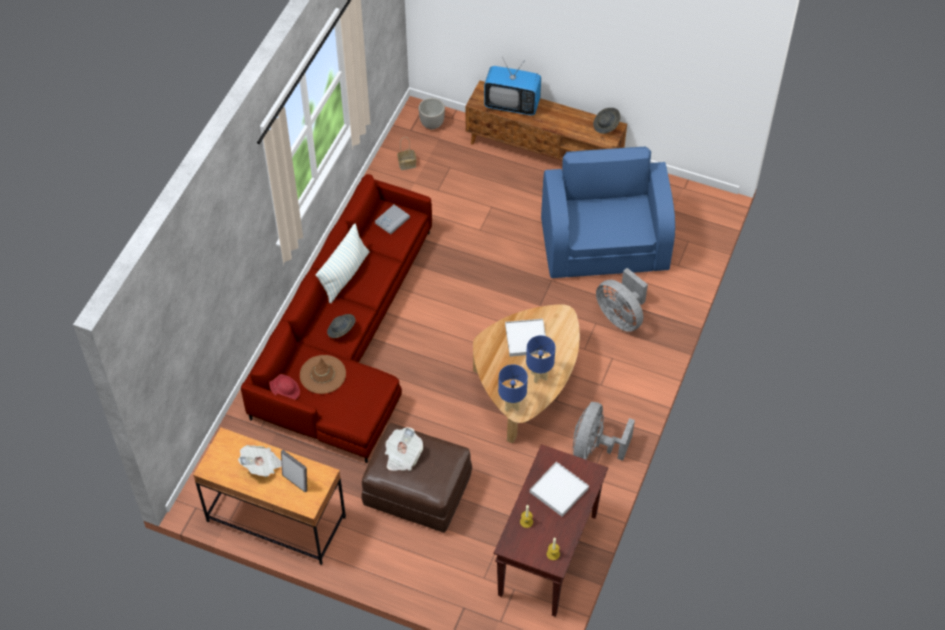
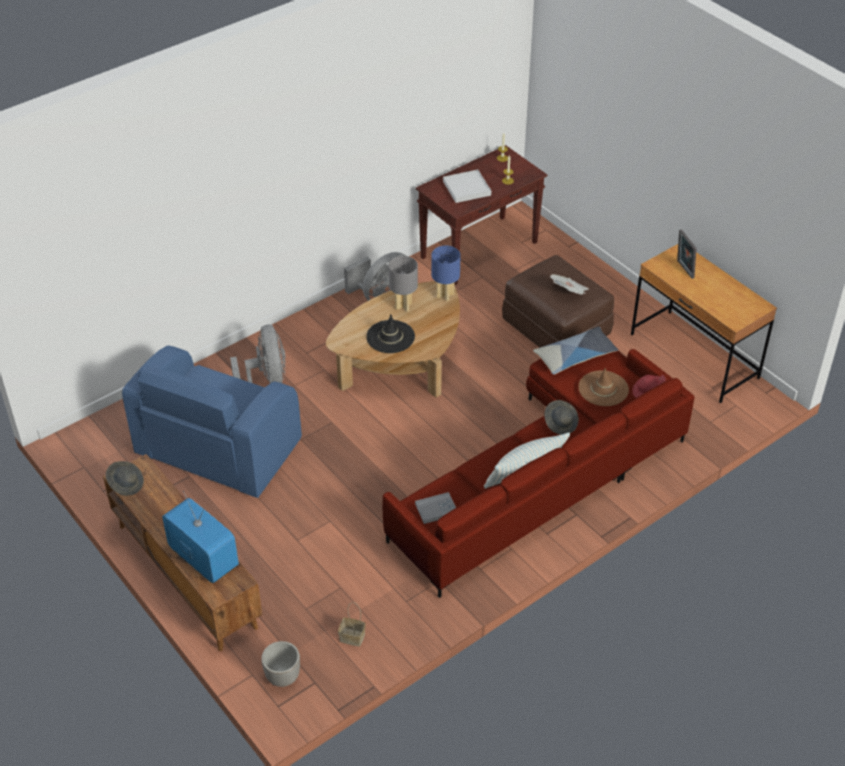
camera: 150 degrees left, 10 degrees down
(262, 466) = (709, 290): newspaper -> none
(363, 398) = (575, 356): none -> pillow
(526, 339) = (390, 337): white tray -> black hat
(539, 376) = (403, 305): blue table lamp -> grey table lamp

